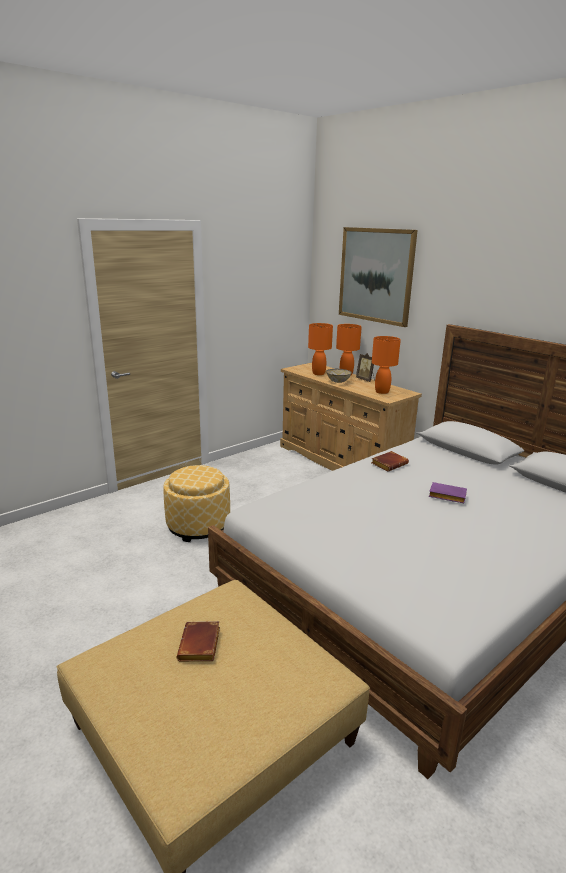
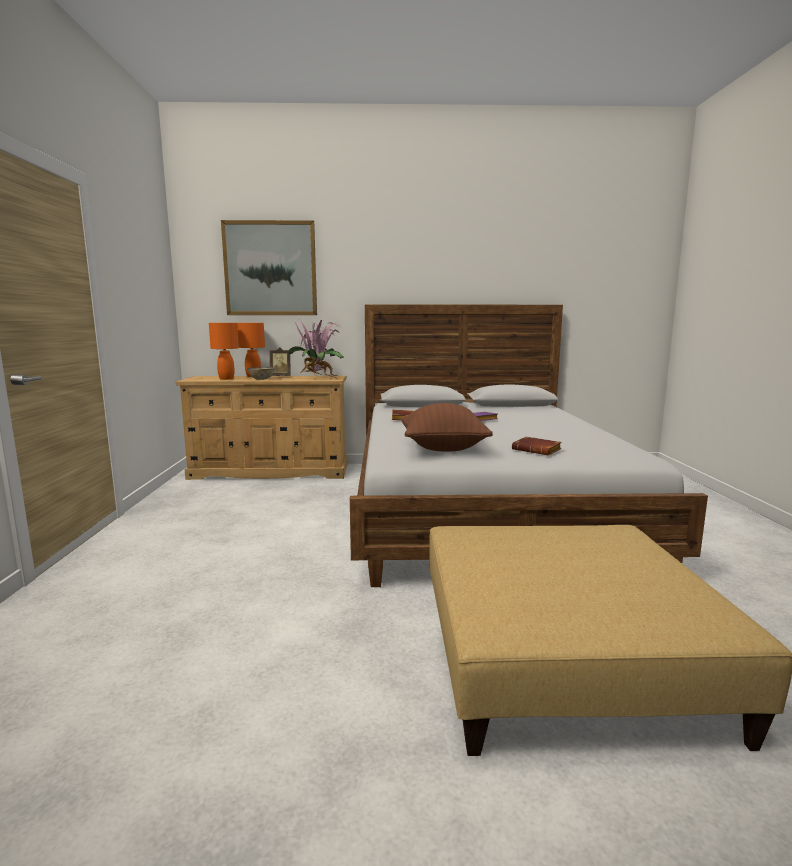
camera: 50 degrees left, 10 degrees down
(198, 526) = (228, 557): ottoman -> none
(200, 646) = (529, 562): brown book -> brown book (538, 450)
(312, 517) = (443, 448): none -> brown pillow
(382, 392) = (316, 378): orange table lamp -> potted plant

